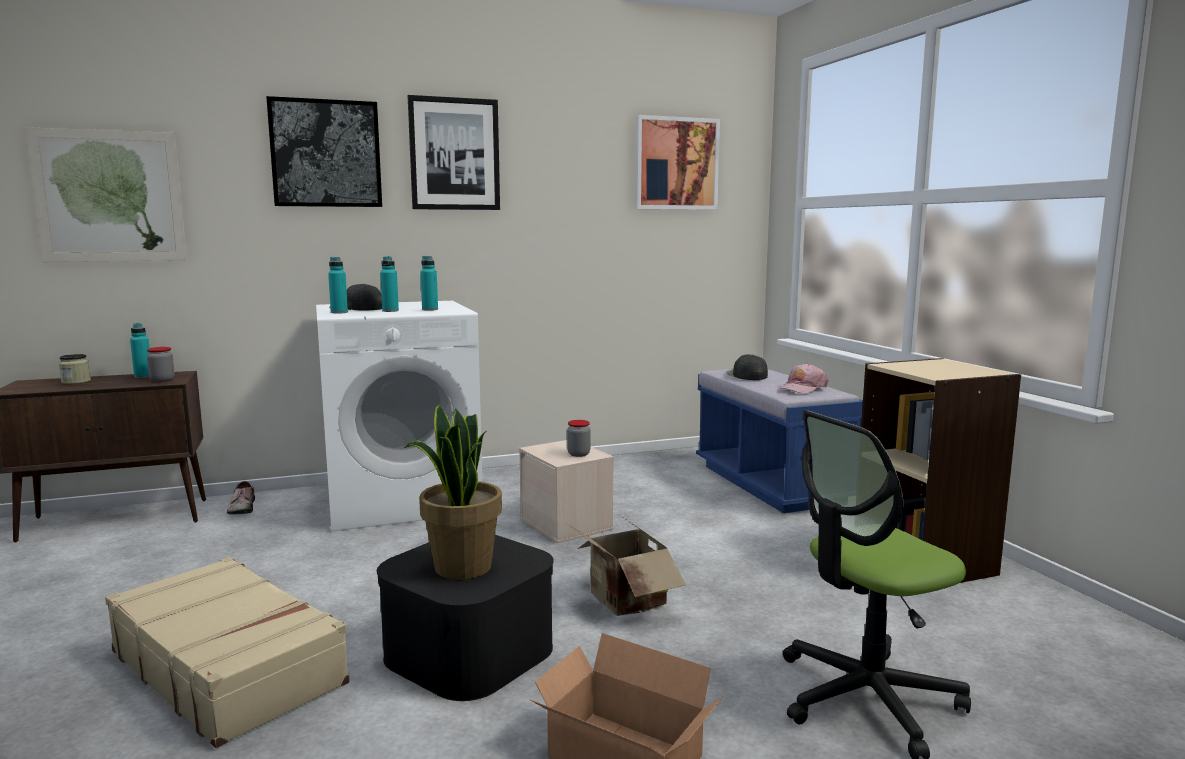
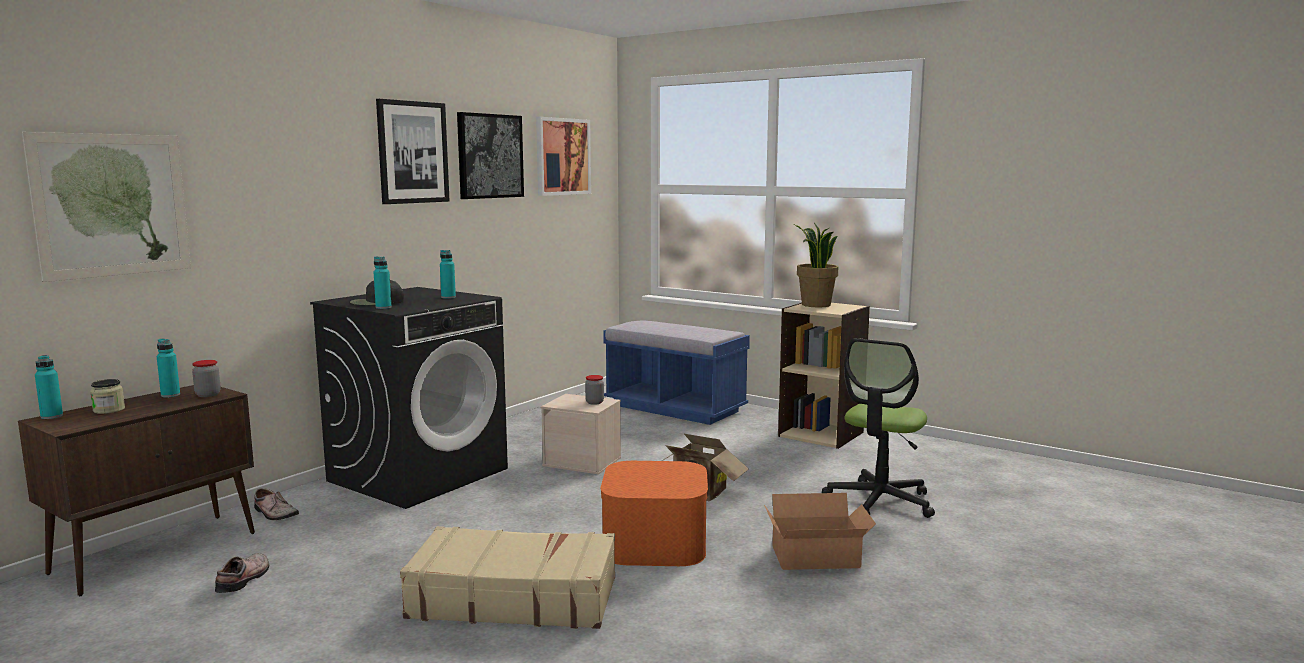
camera: 35 degrees left, 0 degrees up
(112, 563) = (245, 579): none -> shoe
(326, 154) = (312, 154): picture -> picture (489, 156)
(390, 311) = (421, 302): turquoise bottle -> turquoise bottle (52, 416)
(403, 499) = (419, 474): white washing machine -> black washing machine
(461, 567) = (657, 480): potted plant -> potted plant (815, 305)
(468, 651) = (654, 543): black storage box -> orange storage box
(746, 375) = (650, 327): black cap -> none
(802, 388) = (706, 331): pink cap -> none

